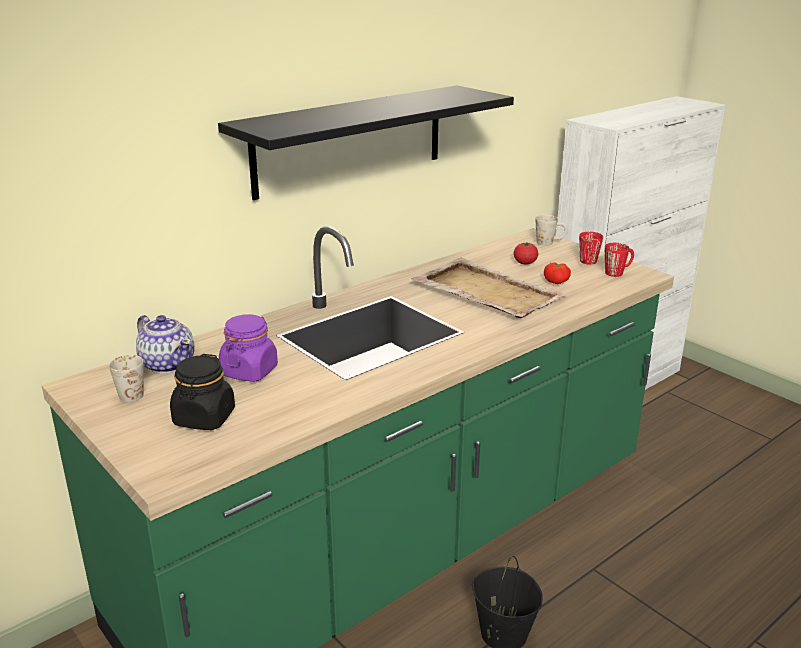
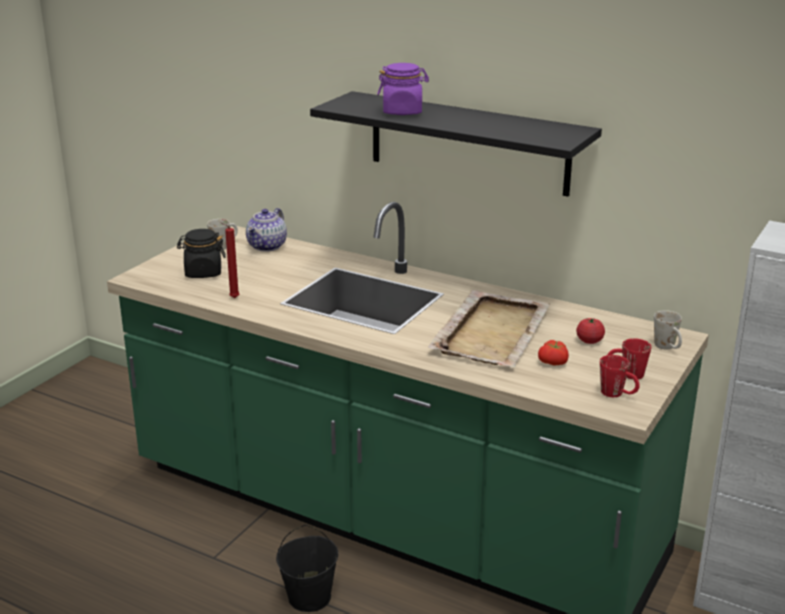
camera: 70 degrees right, 0 degrees up
(249, 371) = (273, 271): purple jar -> purple jar (403, 111)
(305, 407) = (232, 298): none -> red candle

